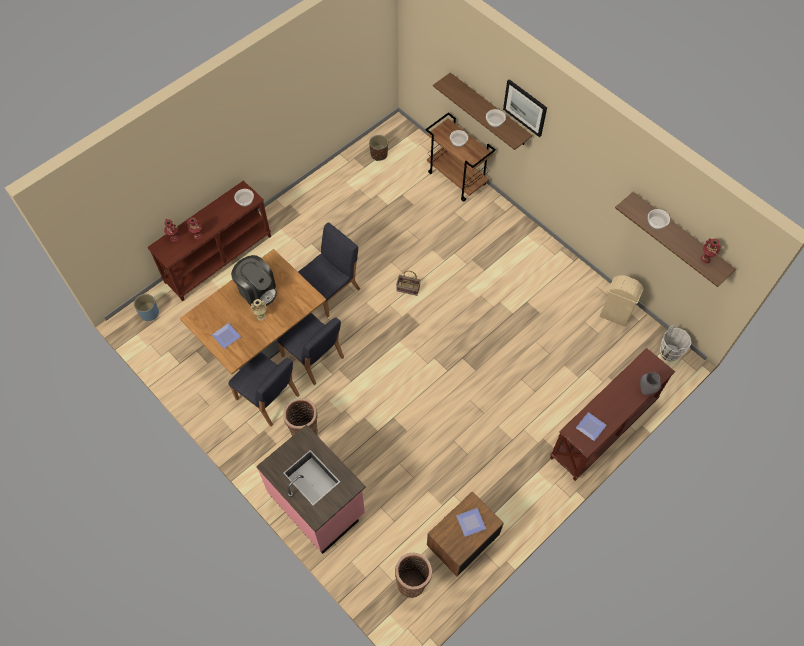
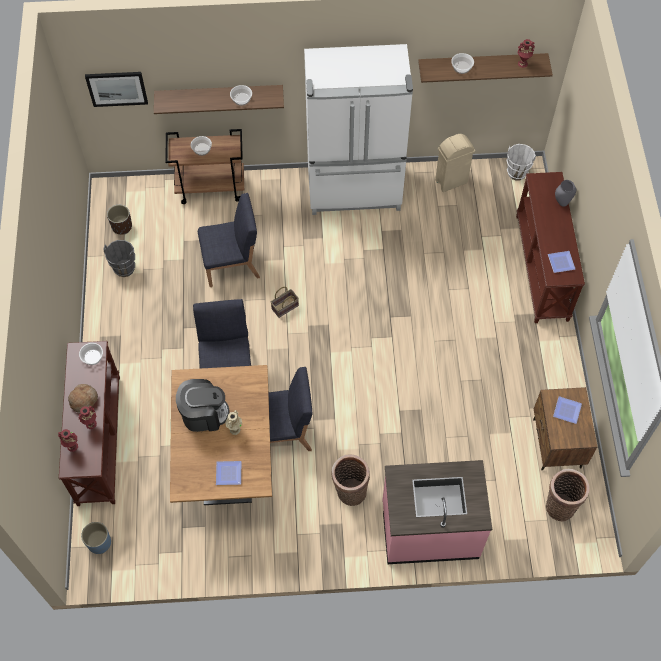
camera: 50 degrees left, 0 degrees up
(211, 219) = (83, 399): none -> bread
(268, 398) = (289, 499): blue chair -> blue chair (232, 264)
(350, 179) = (124, 268): none -> grey bucket
(525, 107) = (265, 64): picture -> picture (117, 88)
(542, 261) = (355, 191): none -> white fridge

